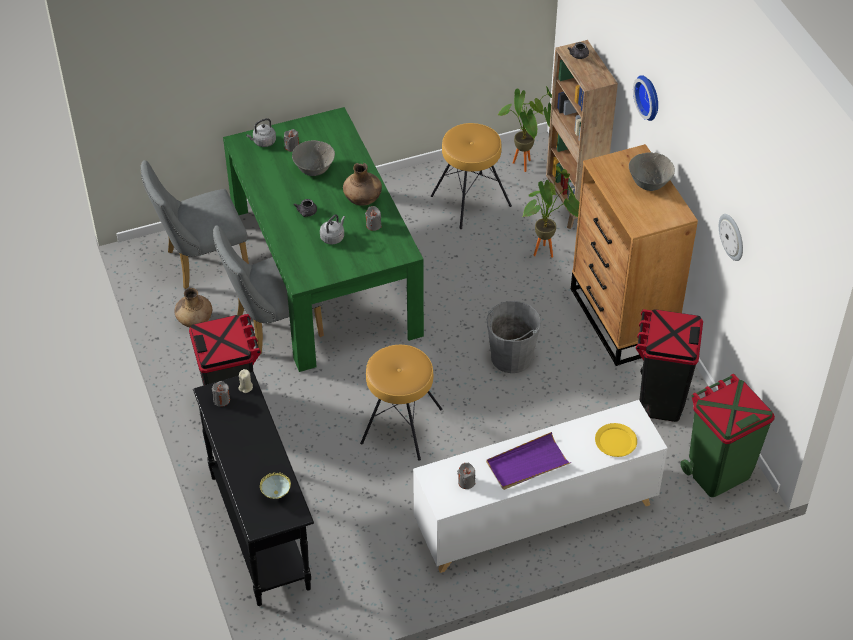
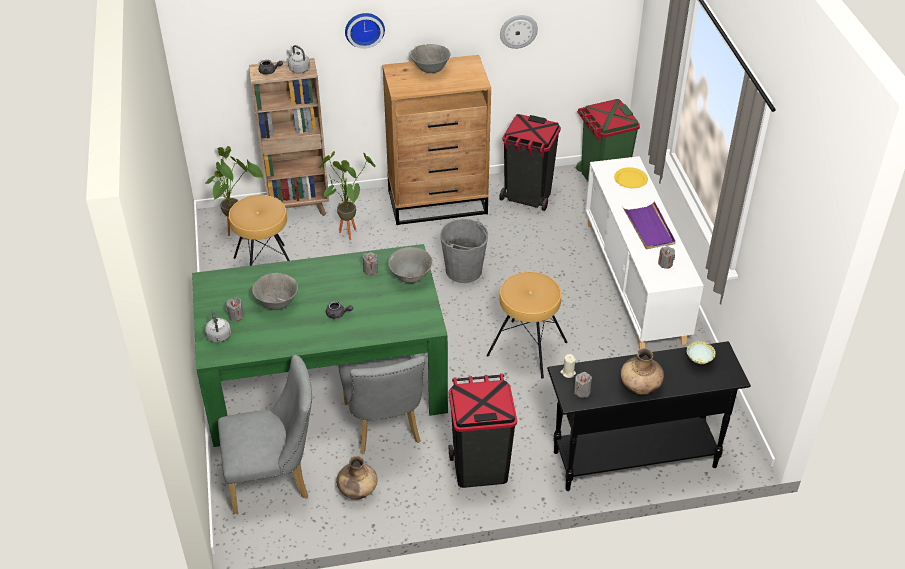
camera: 80 degrees left, 5 degrees down
(201, 263) = (275, 479): grey chair -> grey chair turned 90 degrees counterclockwise
(333, 237) = (378, 299): grey kettle -> grey kettle (298, 69)
(363, 199) = (332, 273): brown vase -> brown vase (640, 386)
(370, 256) = (410, 276): none -> grey bowl

